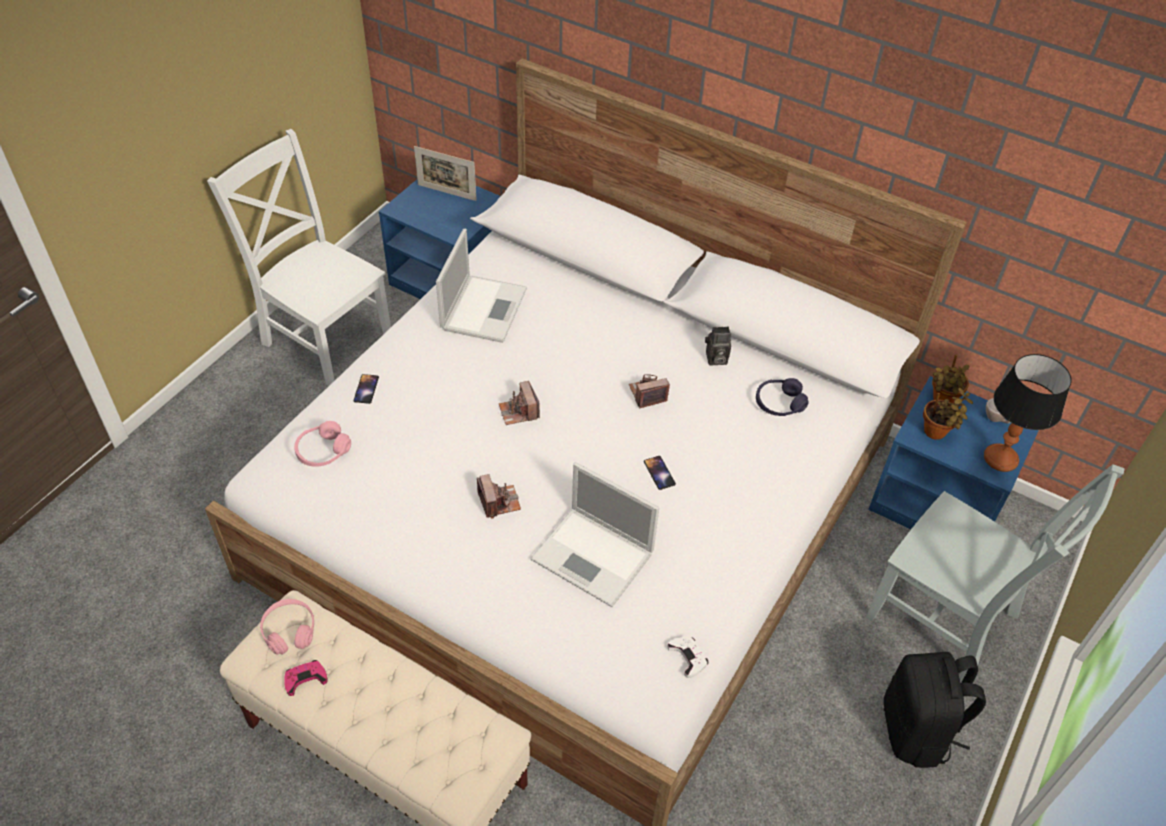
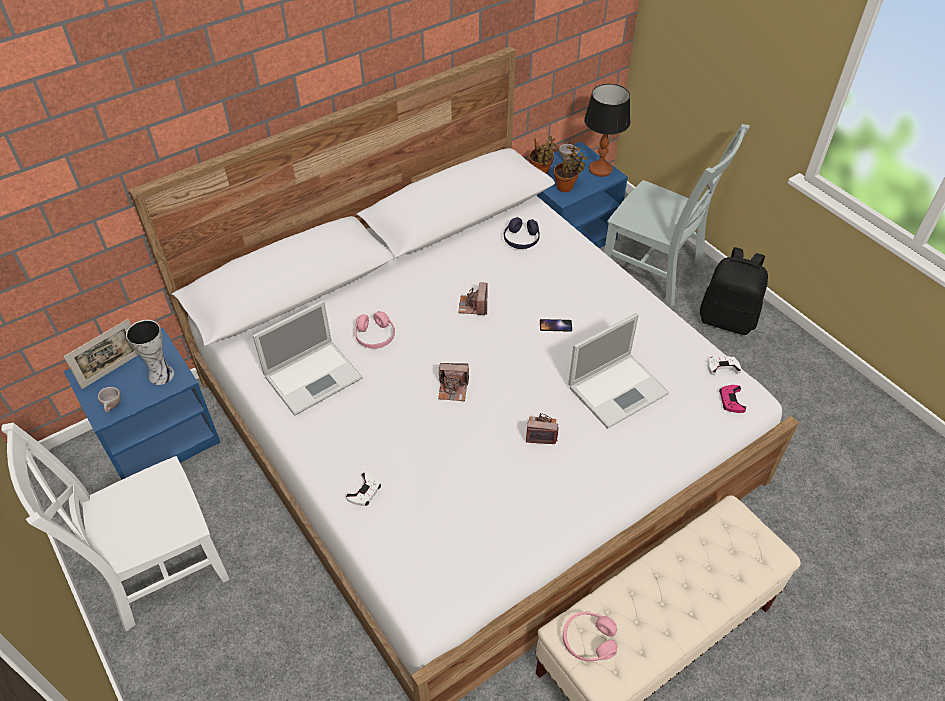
camera: 65 degrees left, 0 degrees up
(305, 679) = (642, 639): pink game controller -> pink game controller (731, 400)
(323, 451) = (430, 543): pink headphones -> pink headphones (375, 336)
(366, 389) = (364, 492): phone -> white game controller
(408, 210) = (113, 407): none -> beige cup
(457, 222) = (161, 374): none -> vase
(484, 308) = (314, 376): laptop -> laptop turned 105 degrees clockwise
(715, 359) = (459, 256): camera -> none
(948, 621) = (655, 271): grey chair -> grey chair turned 60 degrees clockwise

